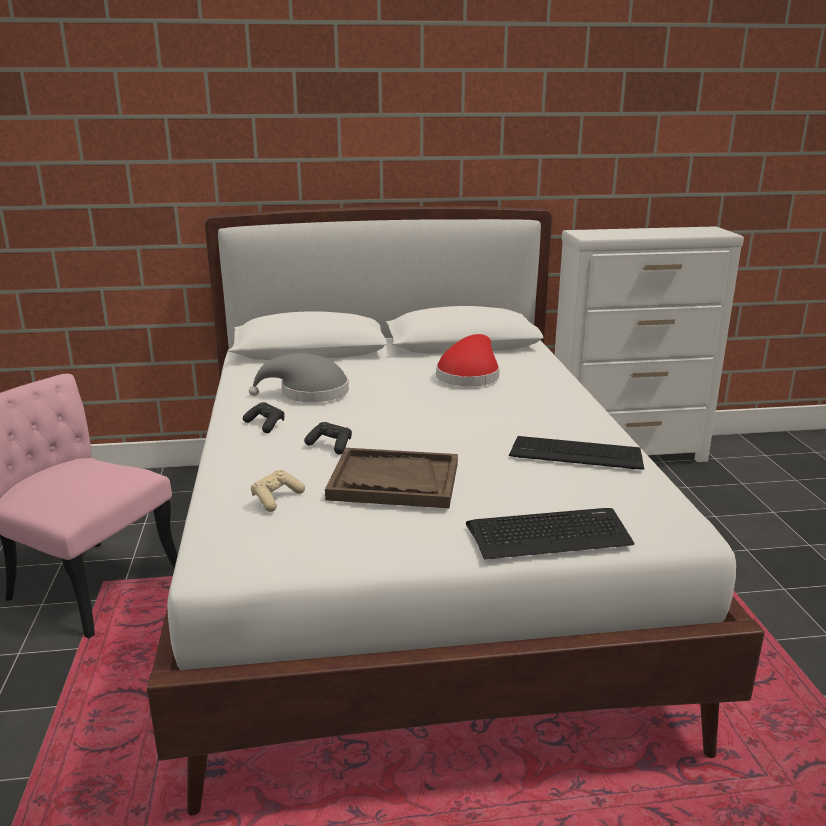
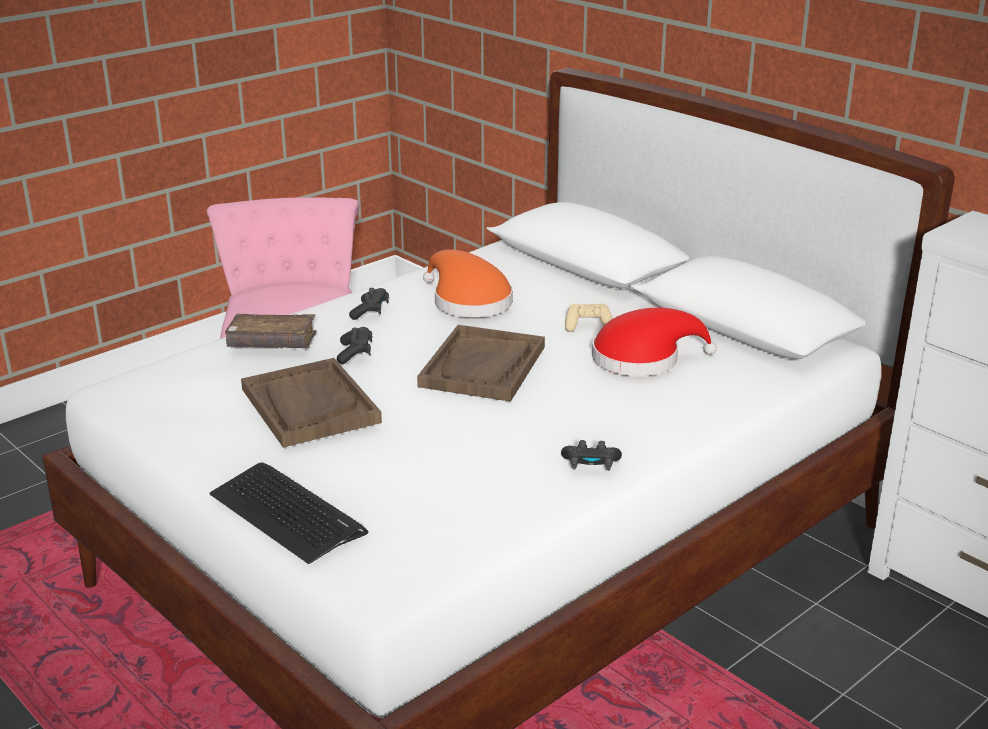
camera: 55 degrees right, 5 degrees up
(256, 470) = (272, 343): none -> brown book
(276, 498) = (224, 370): beige game controller -> beige game controller (588, 326)
(308, 393) = (468, 301): grey hat -> orange hat
(415, 415) = (483, 366): none -> brown tray
(576, 454) = (496, 480): keyboard -> none
(587, 425) = (591, 466): none -> black game controller

